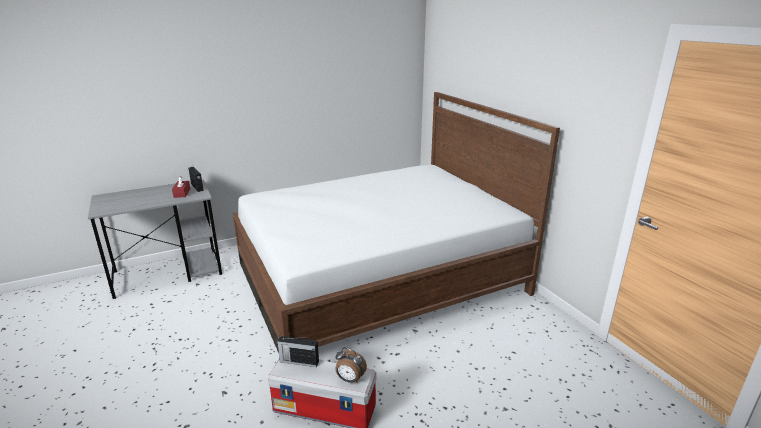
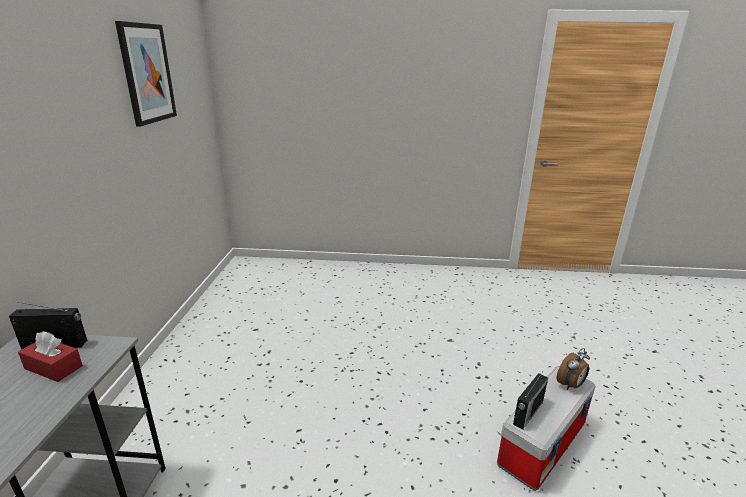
camera: 60 degrees left, 0 degrees up
(337, 64) = (147, 73): none -> picture
(379, 278) = (342, 328): bed -> none

